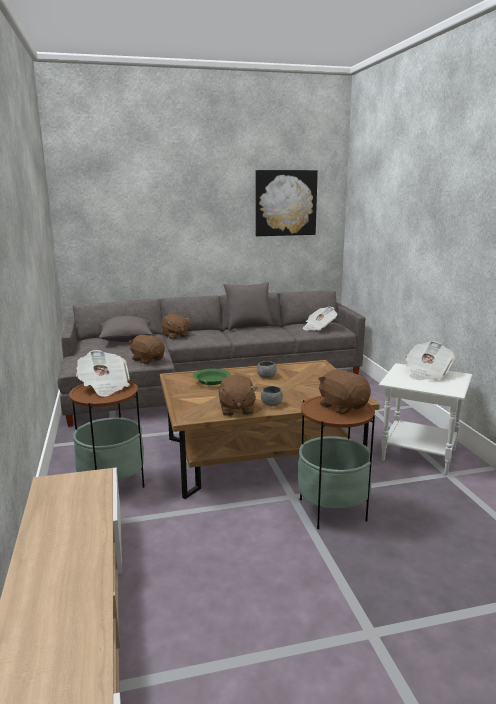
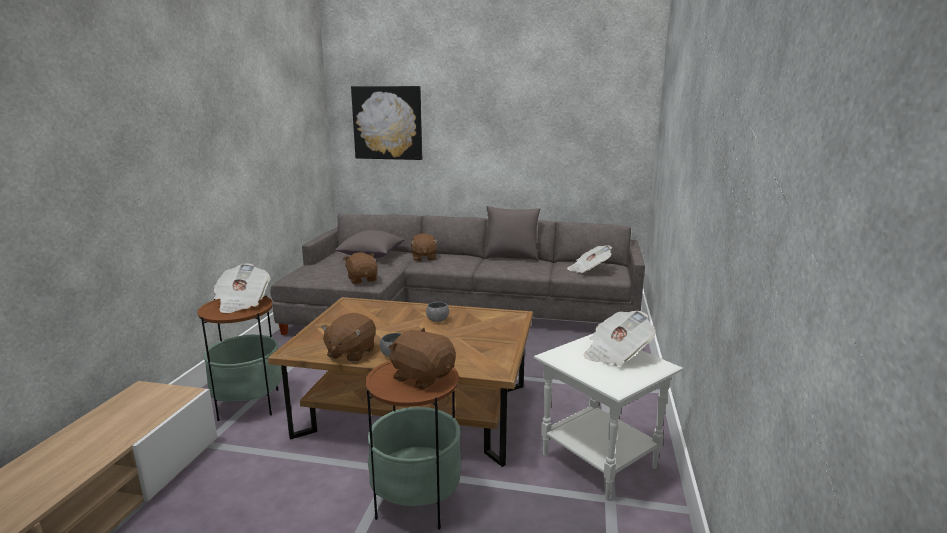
camera: 25 degrees right, 0 degrees up
(211, 381) = (375, 315): green bowl -> none
(285, 203) = (576, 115): picture -> picture (388, 123)
(343, 406) = (422, 377): brown plush toy -> brown plush toy turned 45 degrees counterclockwise

